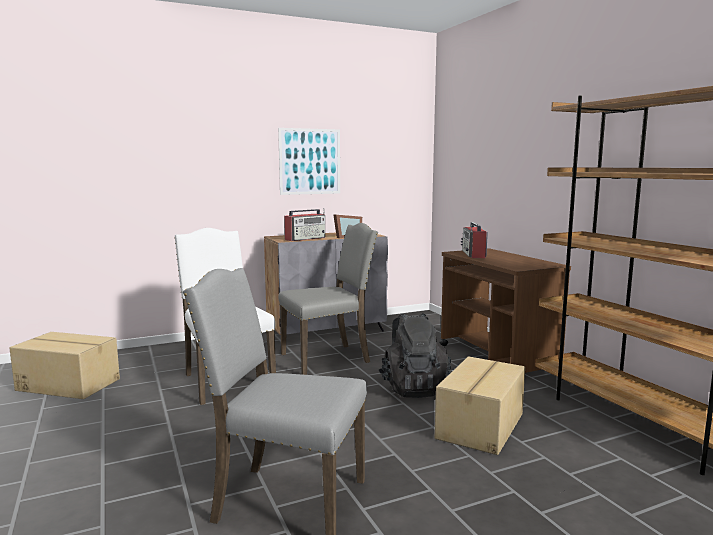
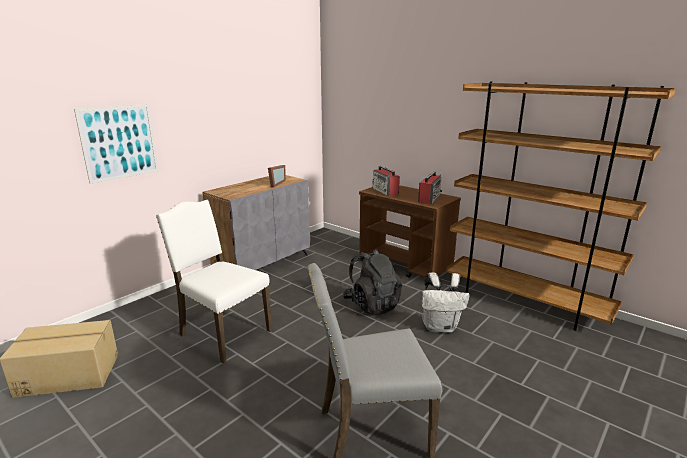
camera: 25 degrees left, 10 degrees up
(306, 238) = (246, 191): radio -> radio (429, 199)
(310, 161) = (232, 118): picture -> picture (119, 142)
(327, 358) = (287, 291): grey chair -> none
(481, 426) = (440, 327): cardboard box -> white backpack

